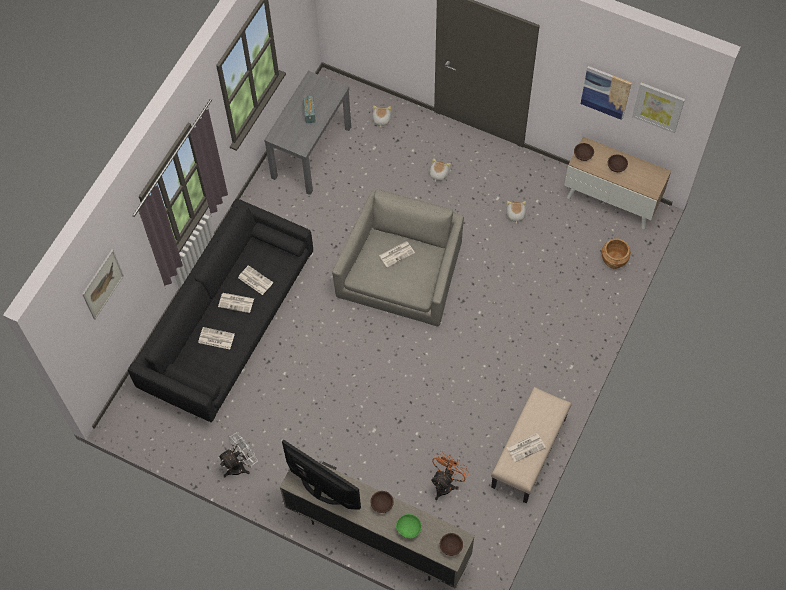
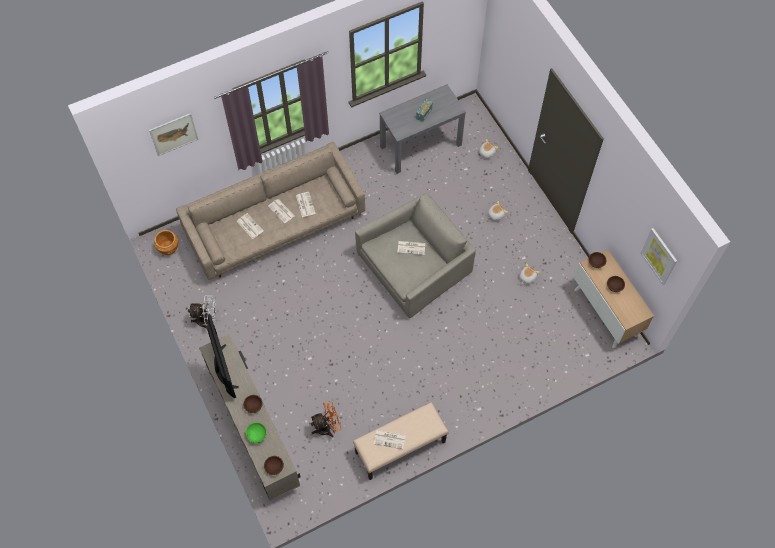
camera: 35 degrees right, 0 degrees up
(228, 323) = (275, 224): black sofa -> beige sofa
(605, 92) = (630, 222): picture -> none
(614, 260) = (572, 355): brown planter -> brown planter (168, 248)

